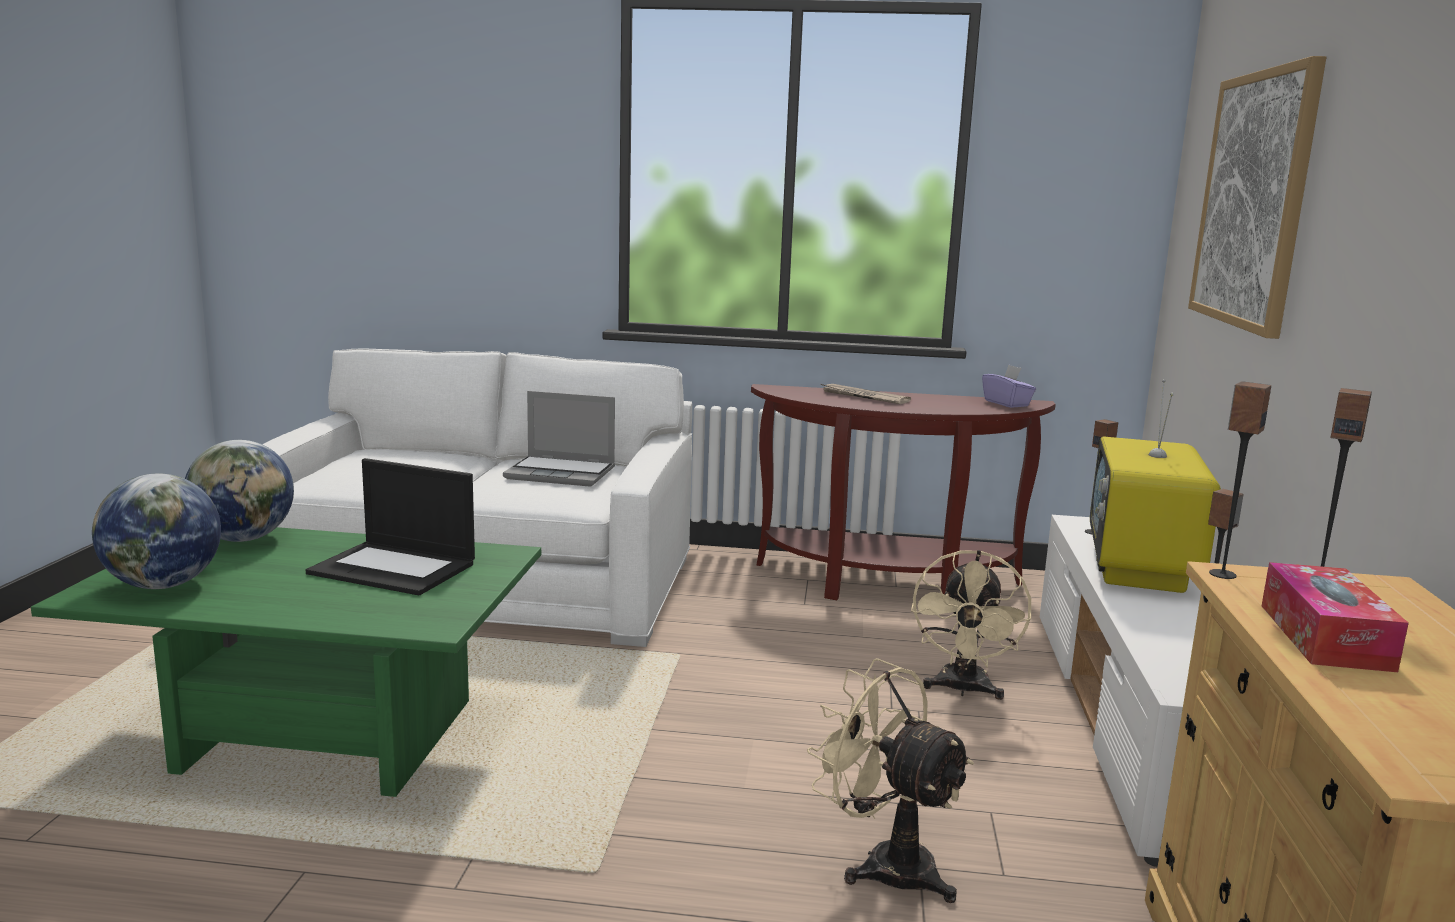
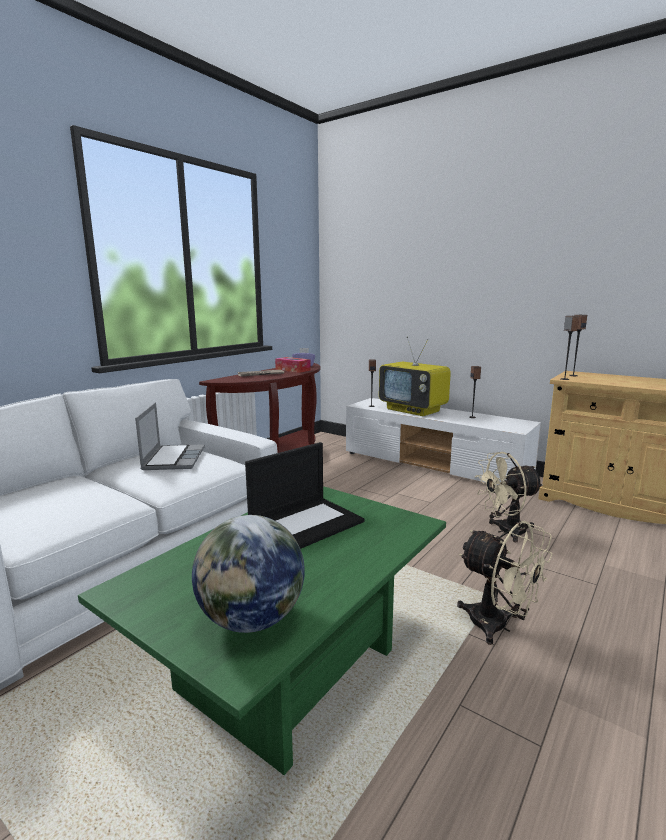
camera: 60 degrees left, 0 degrees up
(244, 538) = (168, 573): globe -> none
(562, 473) = (173, 458): laptop -> laptop turned 45 degrees counterclockwise
(962, 690) = (386, 481): beige fan -> beige fan (498, 626)
(1253, 200) = (405, 267): picture -> none
(1324, 636) = (619, 382): tissue box -> tissue box (292, 370)

